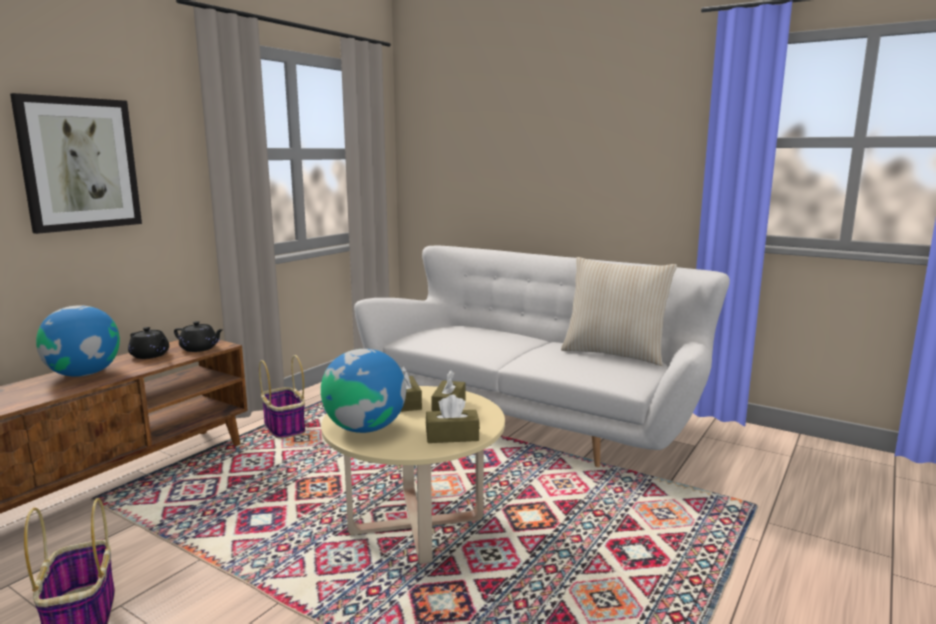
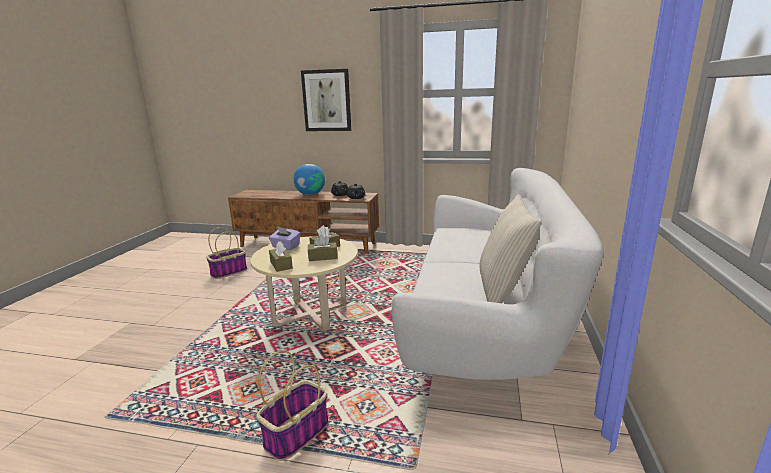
camera: 70 degrees right, 5 degrees up
(284, 427) = (394, 256): basket -> basket (297, 433)
(365, 428) = (285, 247): globe -> purple tissue box

